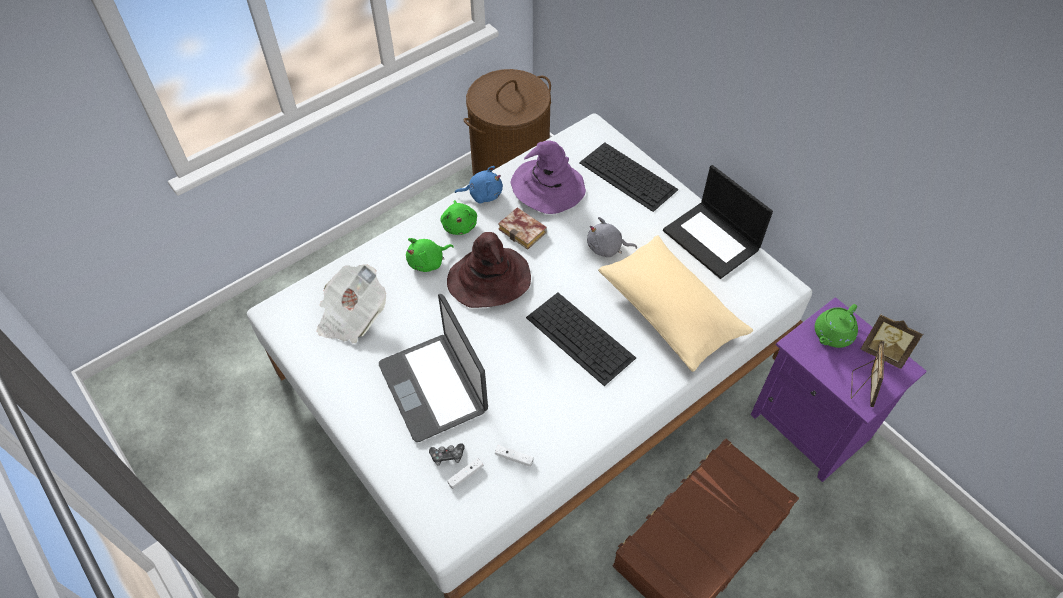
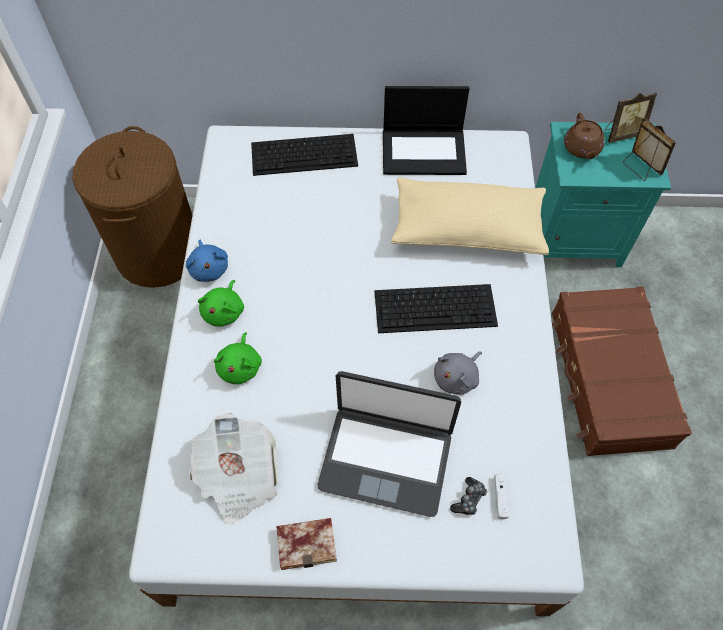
camera: 50 degrees left, 5 degrees up
(459, 225) = (224, 311): green plush toy -> green plush toy turned 75 degrees clockwise
(483, 194) = (209, 268): blue plush toy -> blue plush toy turned 120 degrees clockwise
(489, 279) = (310, 331): brown hat -> none
(514, 458) = (513, 445): white game controller -> none
(524, 231) = (284, 267): book -> book (309, 542)
(547, 187) = (254, 217): purple hat -> none
(607, 248) = (363, 223): grey plush toy -> grey plush toy (457, 377)
(812, 426) = (574, 237): purple nightstand -> turquoise nightstand
(832, 335) = (582, 149): green teapot -> brown teapot

